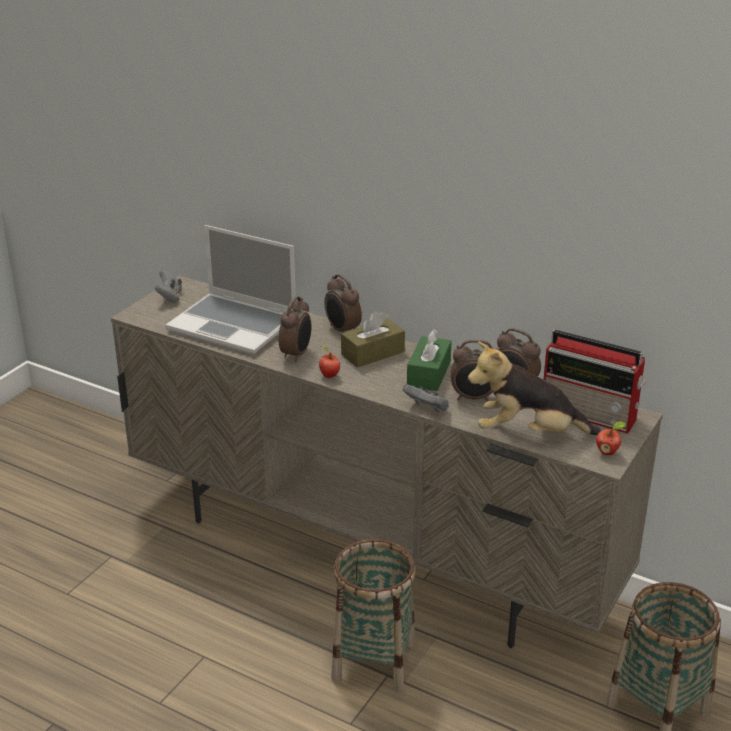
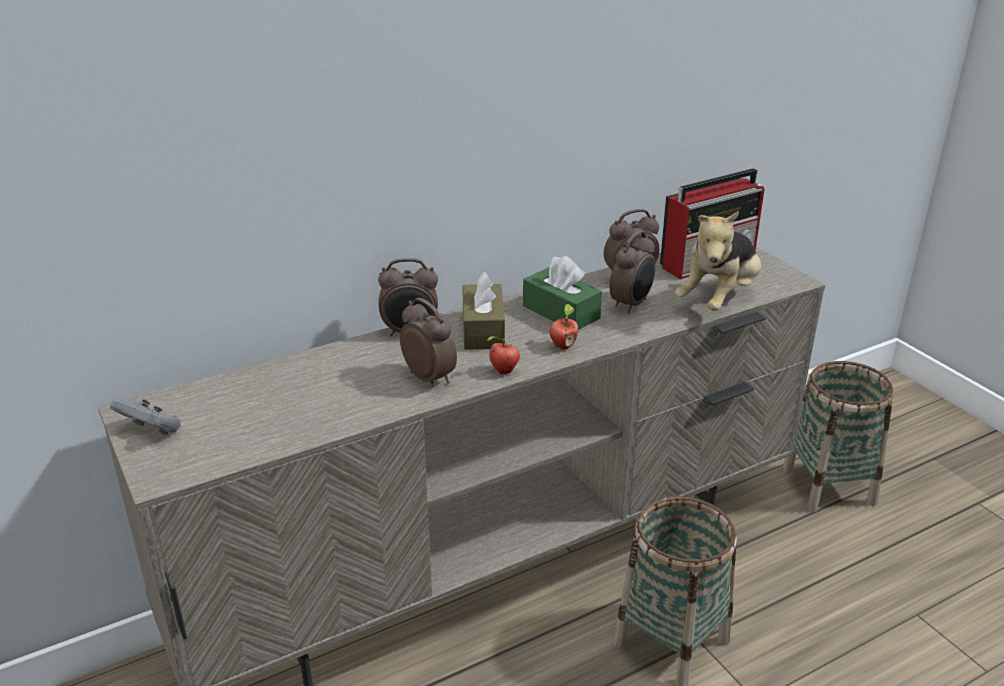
camera: 60 degrees left, 0 degrees up
(235, 325) = (304, 401): laptop -> none
(427, 409) = (630, 335): grey game controller -> none
(608, 452) = (779, 274): apple -> apple (563, 345)

